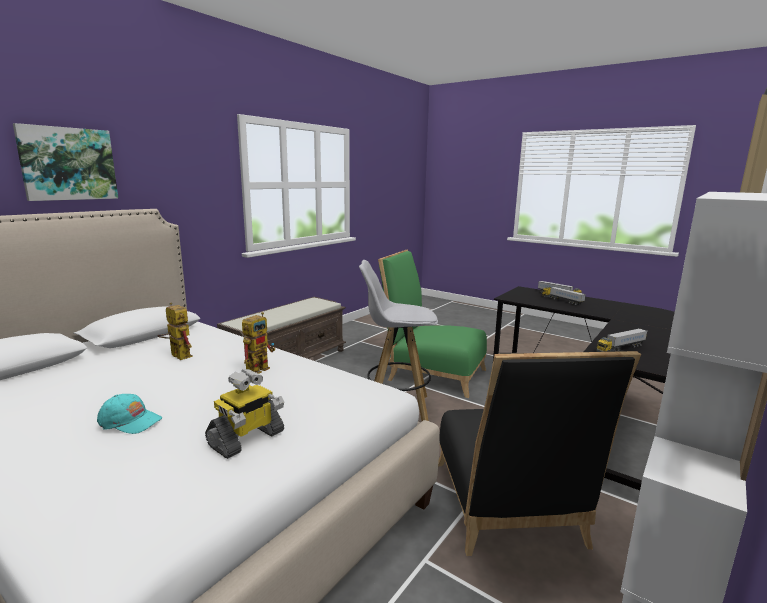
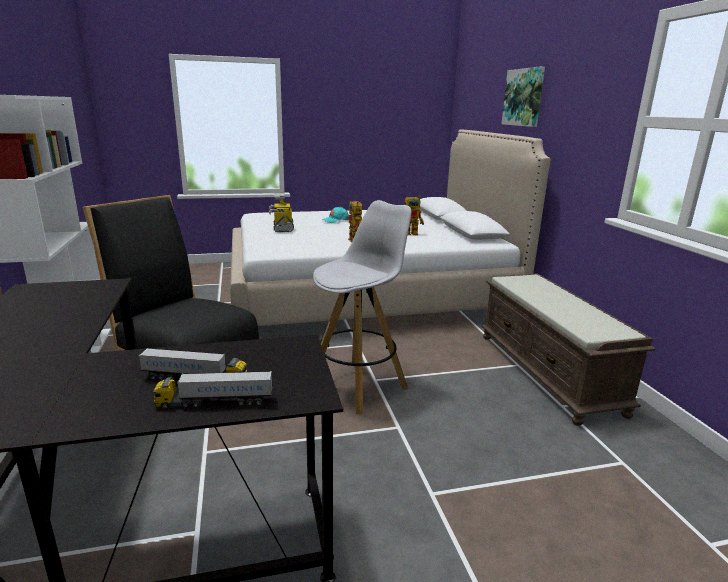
camera: 130 degrees right, 5 degrees up
(431, 373) = (414, 459): green chair -> none
(620, 348) = (83, 298): toy truck -> none

